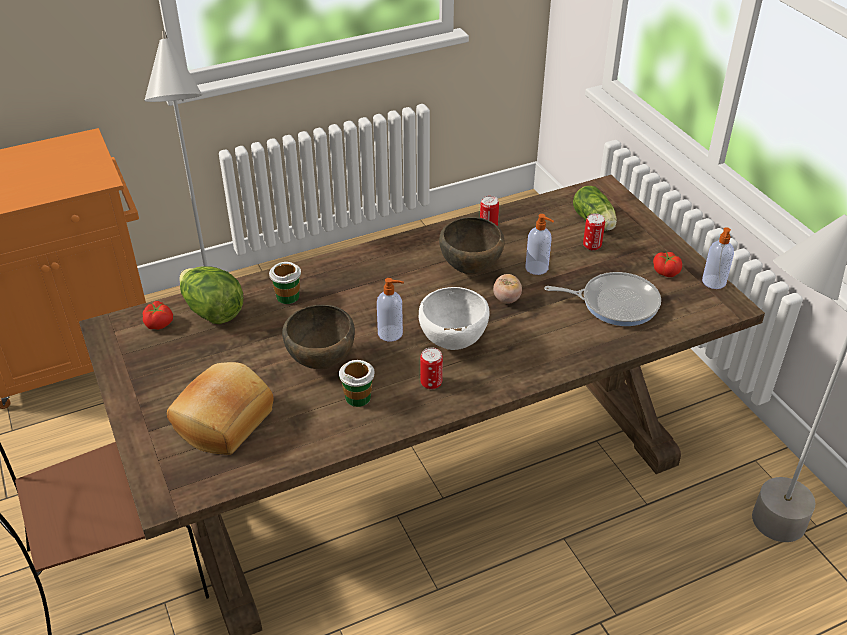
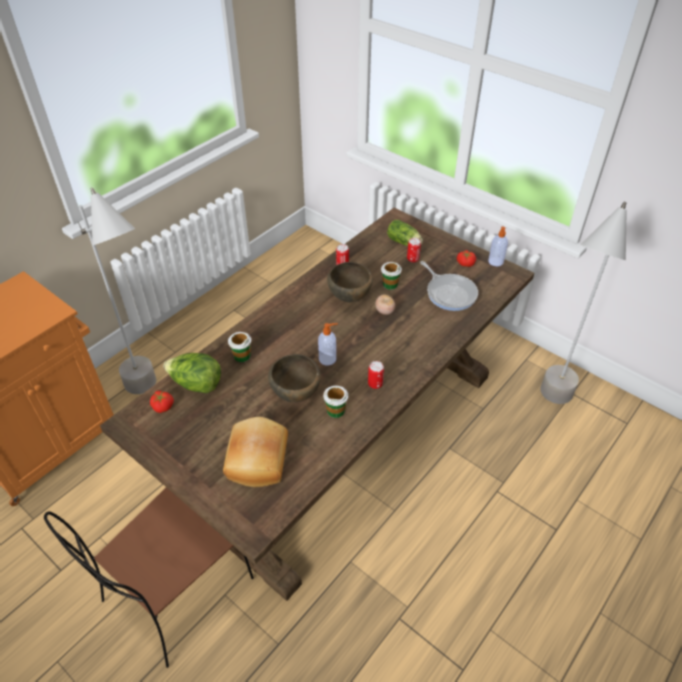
camera: 25 degrees left, 5 degrees up
(453, 344) = (371, 353): white bowl -> none
(537, 268) = (390, 284): soap dispenser -> cup
(615, 303) = (449, 293): frying pan -> frying pan turned 75 degrees clockwise

